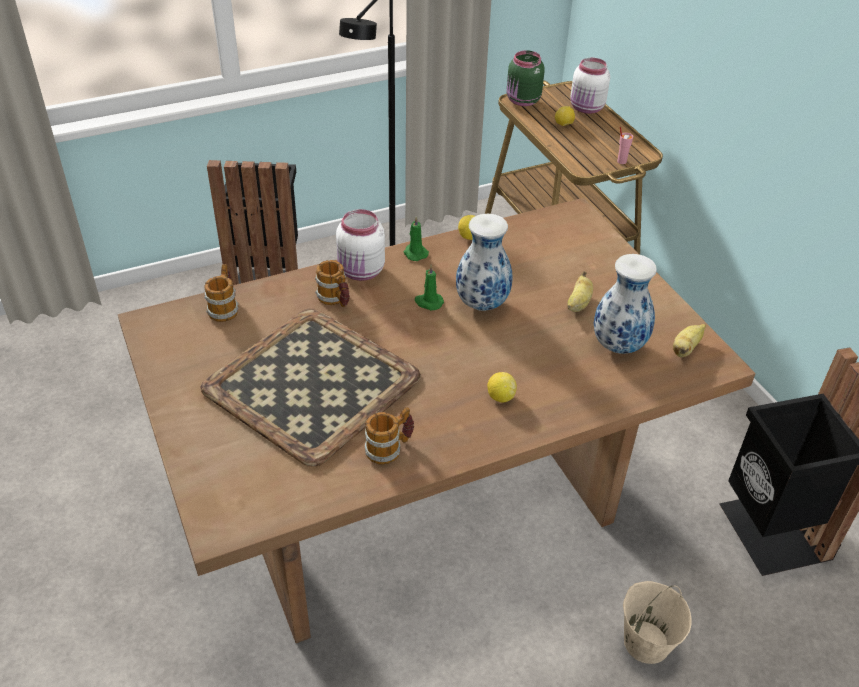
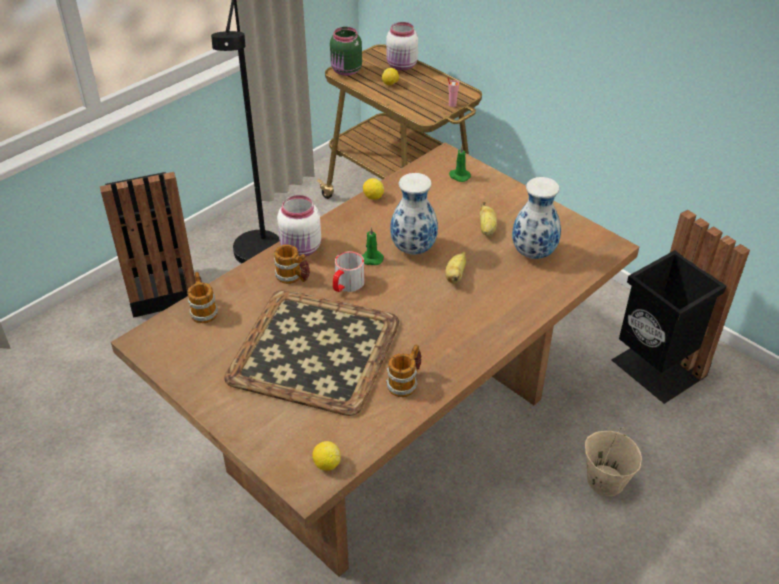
camera: 20 degrees left, 0 degrees up
(386, 323) = (346, 285): none -> mug
(415, 253) = (336, 222): green candle -> green candle (459, 176)
(500, 397) = (467, 317): lemon -> lemon (327, 464)
(686, 349) = (582, 242): banana -> banana (455, 275)

